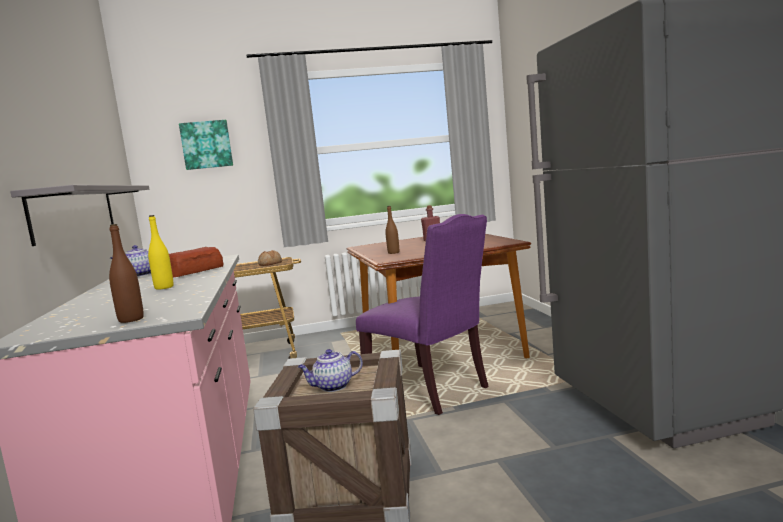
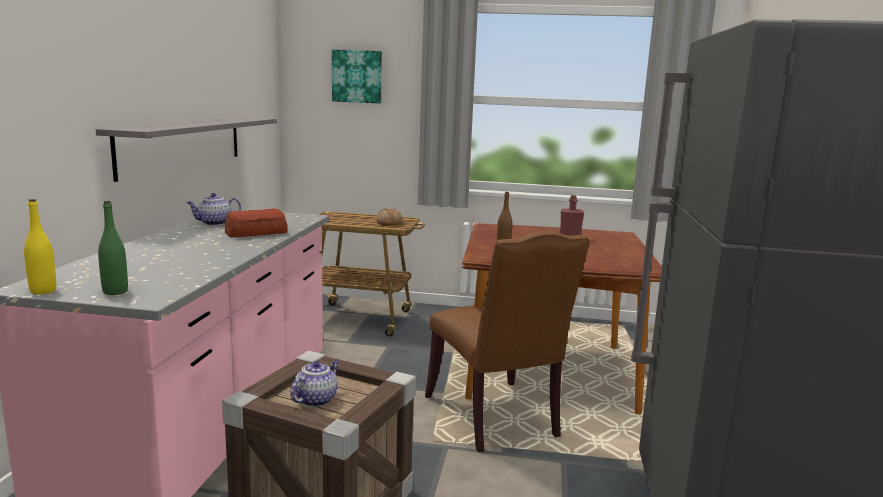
camera: 20 degrees right, 5 degrees up
(131, 319) = (115, 292): brown bottle -> green bottle
(164, 287) = (201, 251): yellow bottle -> yellow bottle (43, 291)
(332, 387) = (316, 399): teapot -> teapot turned 120 degrees clockwise
(431, 390) = (496, 418): purple chair -> brown chair

